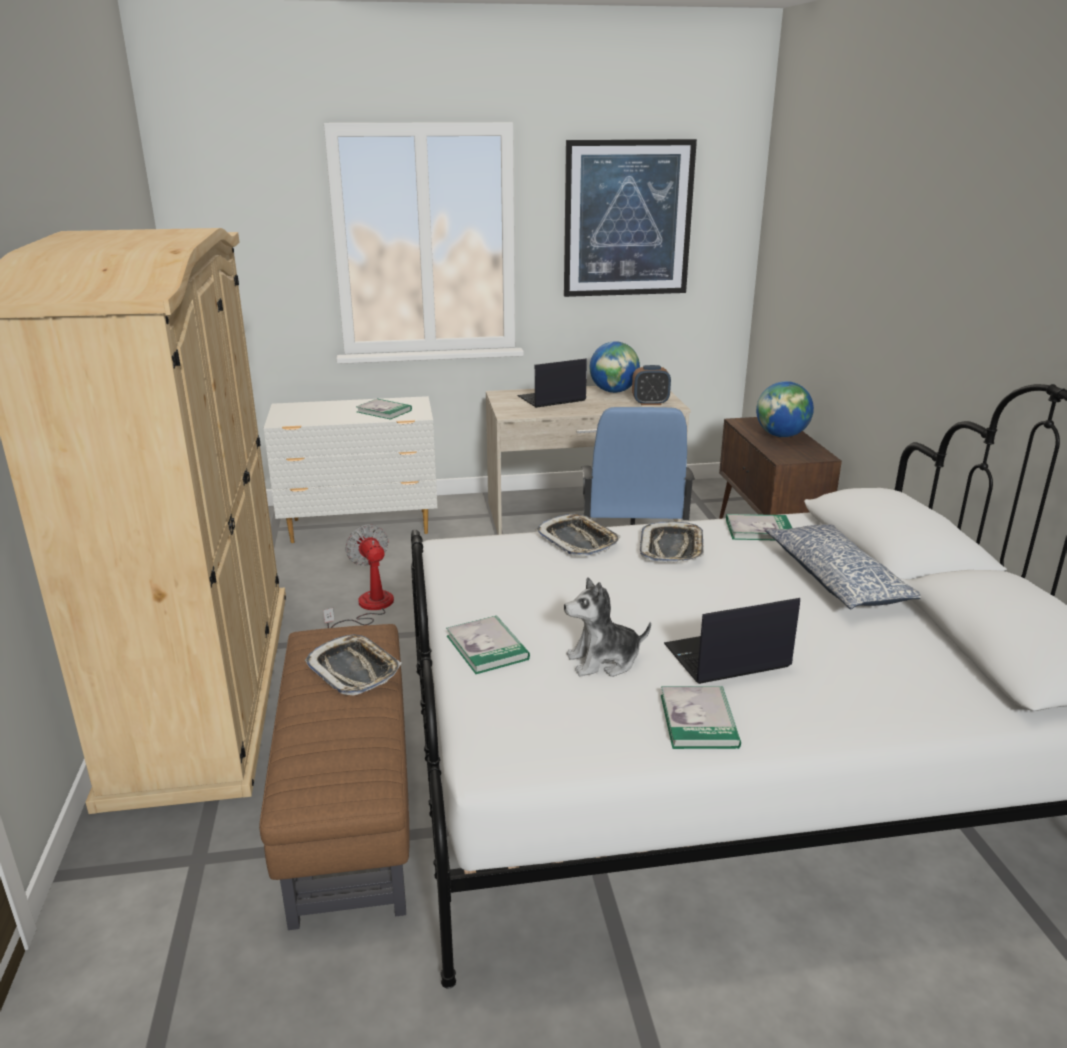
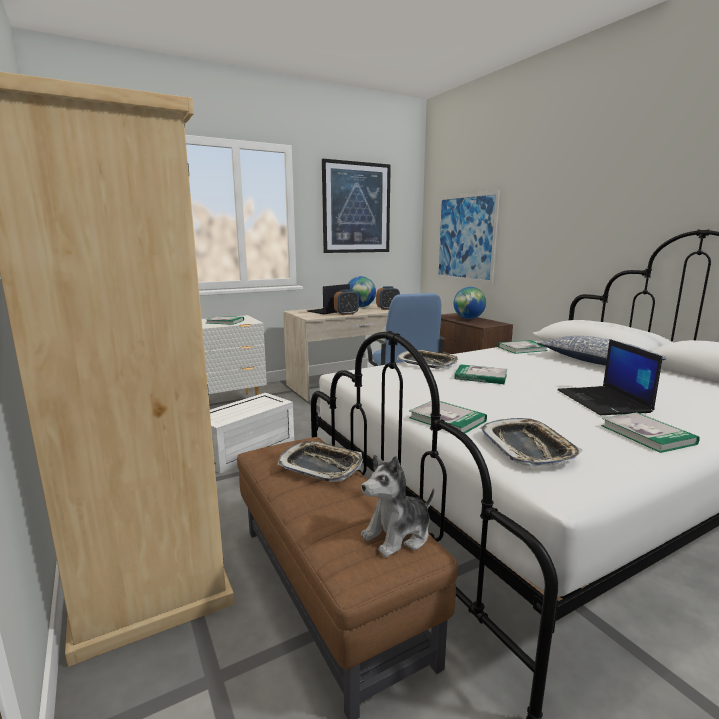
camera: 20 degrees left, 10 degrees down
(368, 607) = (246, 450): fan -> white storage box
(570, 410) = (346, 314): none -> alarm clock
(603, 661) = (536, 414): plush toy -> plush toy (398, 535)
(619, 581) = (481, 377): none -> book
(672, 548) = (488, 360): tray -> tray (527, 448)
(726, 657) = (604, 401): laptop -> laptop turned 60 degrees counterclockwise
(805, 287) = (465, 238): none -> picture

